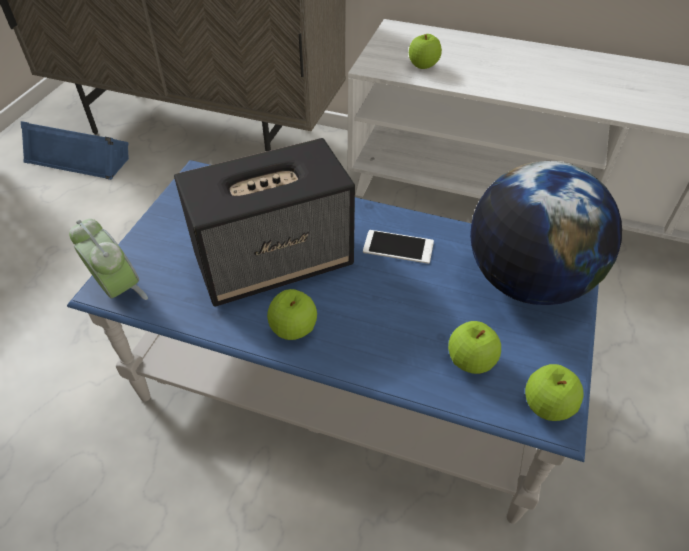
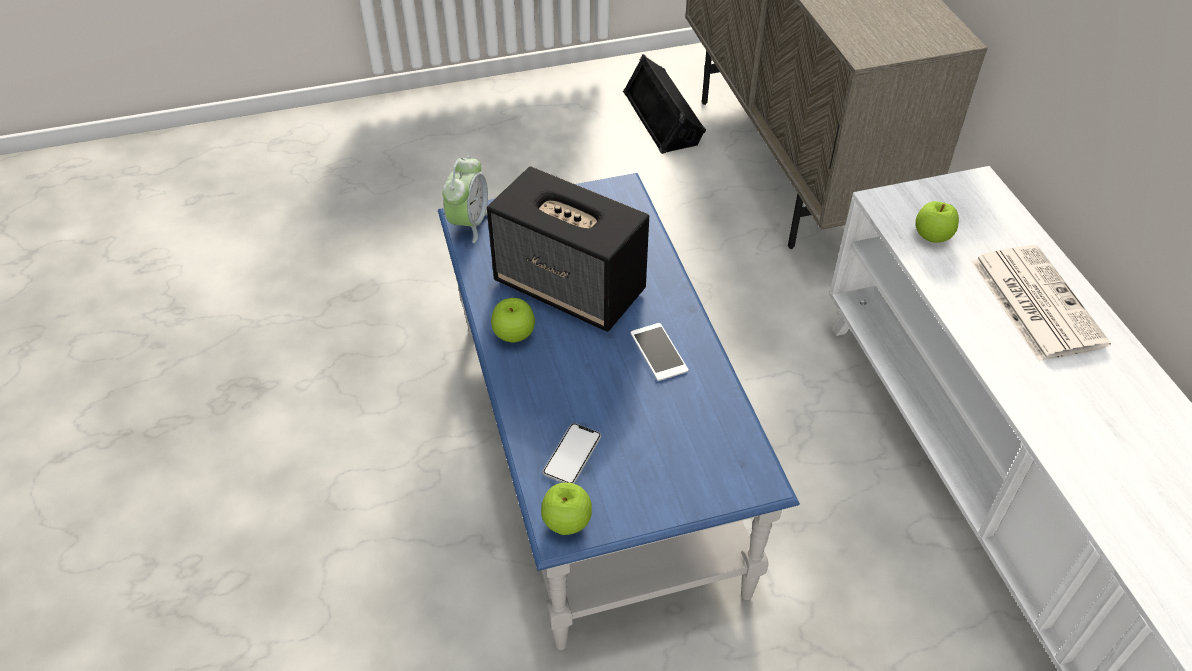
camera: 55 degrees right, 0 degrees up
(79, 157) = (664, 116): blue speaker -> black speaker
(470, 361) = (572, 455): apple -> phone
(514, 62) = (1034, 302): none -> newspaper
(526, 281) = (699, 456): globe -> none

